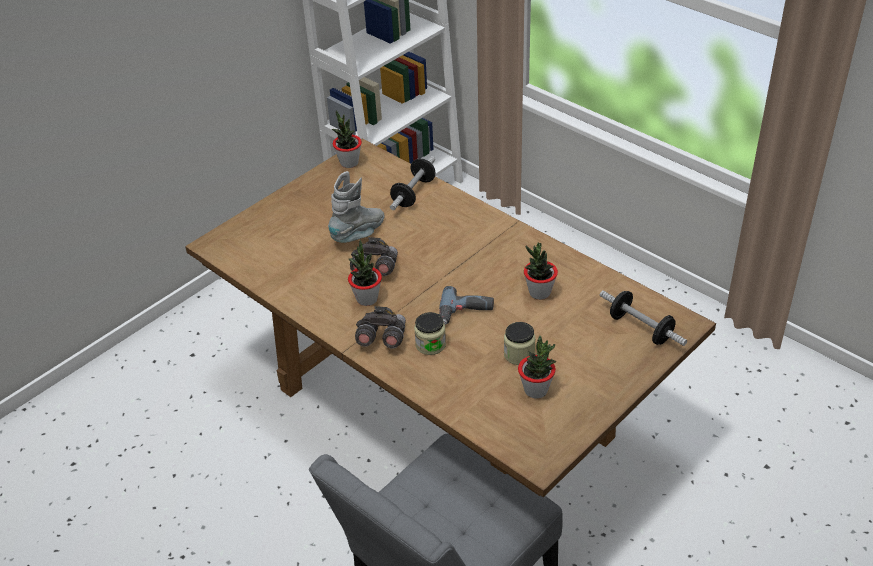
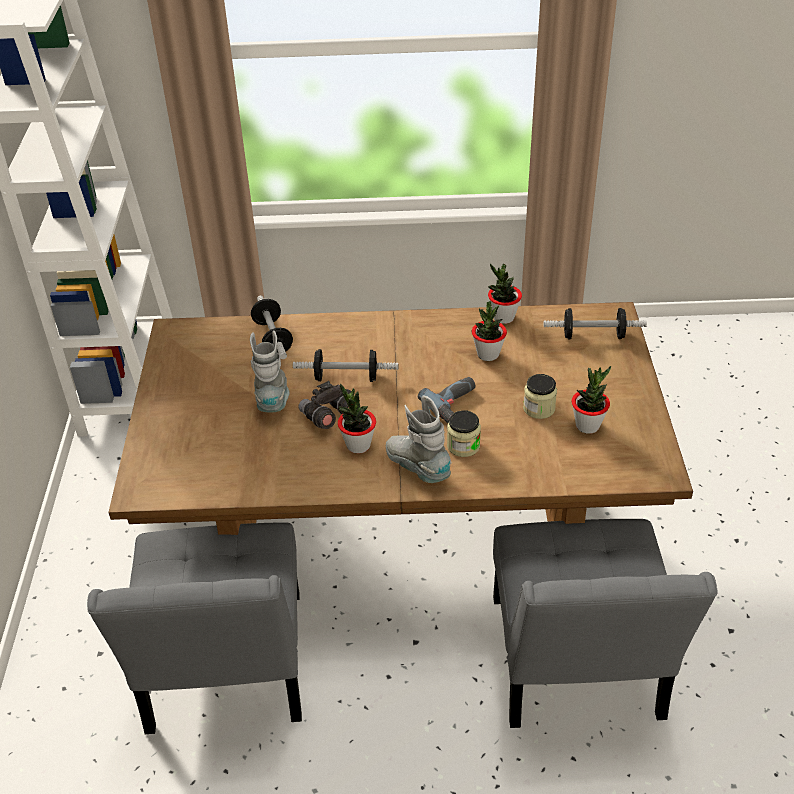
camera: 45 degrees left, 0 degrees up
(240, 417) = (225, 672): none -> grey chair
(349, 163) = (173, 345): potted plant -> potted plant (503, 317)
(381, 339) = (418, 468): grey binoculars -> grey boot
(422, 249) = (346, 377): none -> dumbbell

